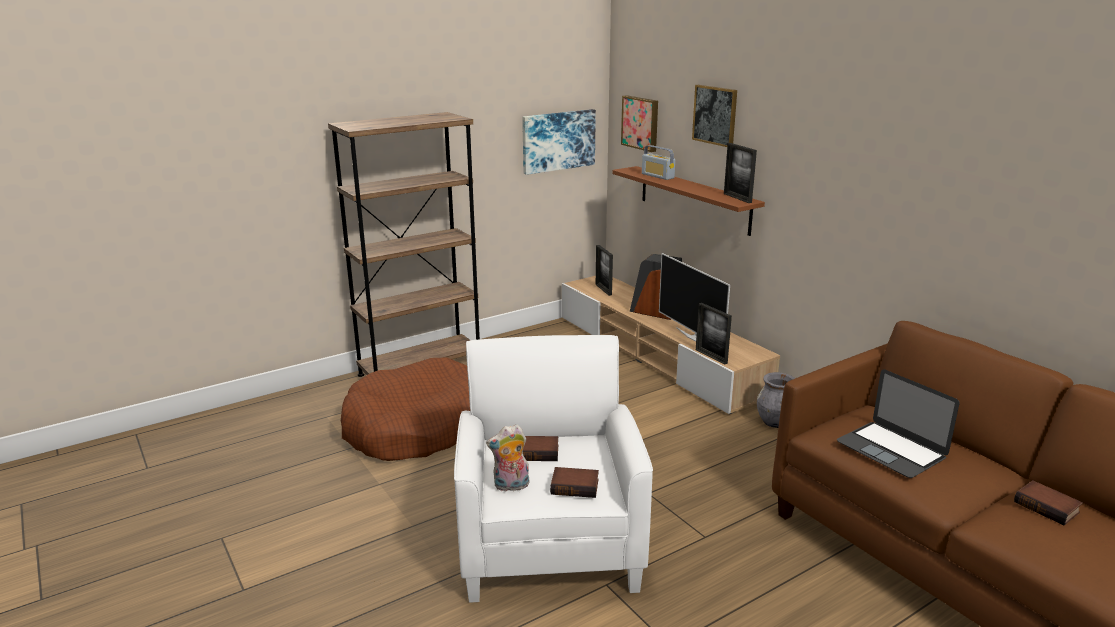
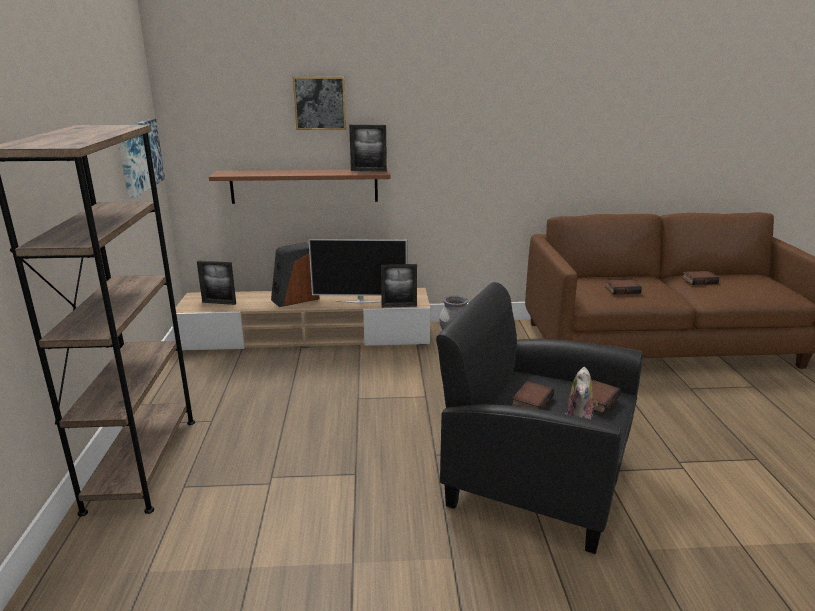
camera: 60 degrees left, 0 degrees up
(417, 427) = (266, 501): brown dog bed -> none
(550, 543) = (534, 480): white armchair -> black armchair
(641, 123) = (215, 125): picture -> none
(657, 176) = (263, 172): radio -> none
(891, 449) = (622, 290): laptop -> book

